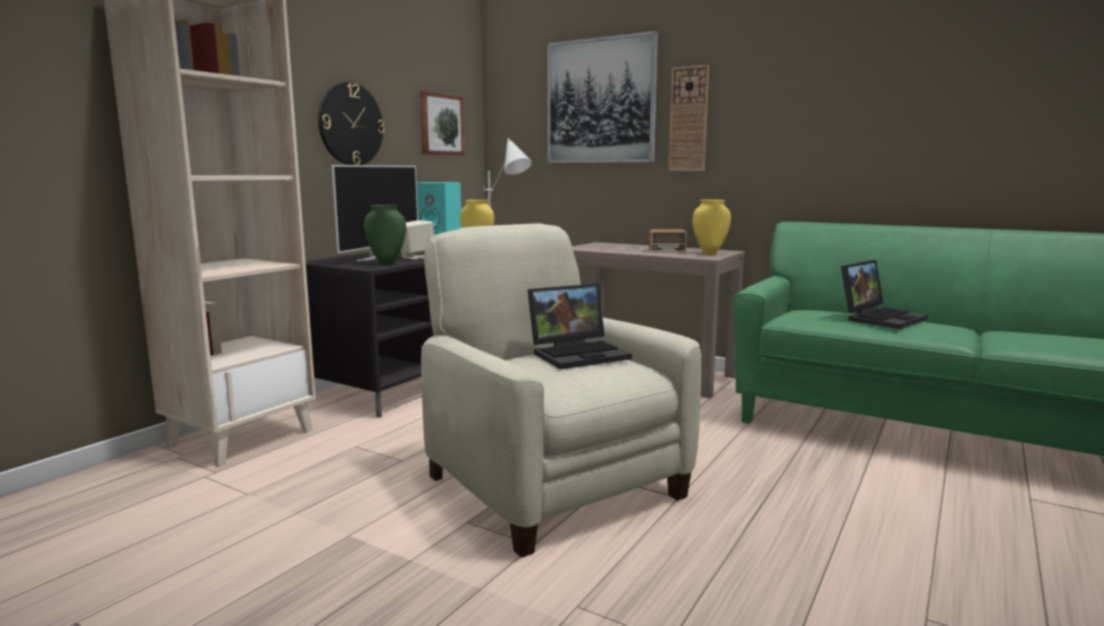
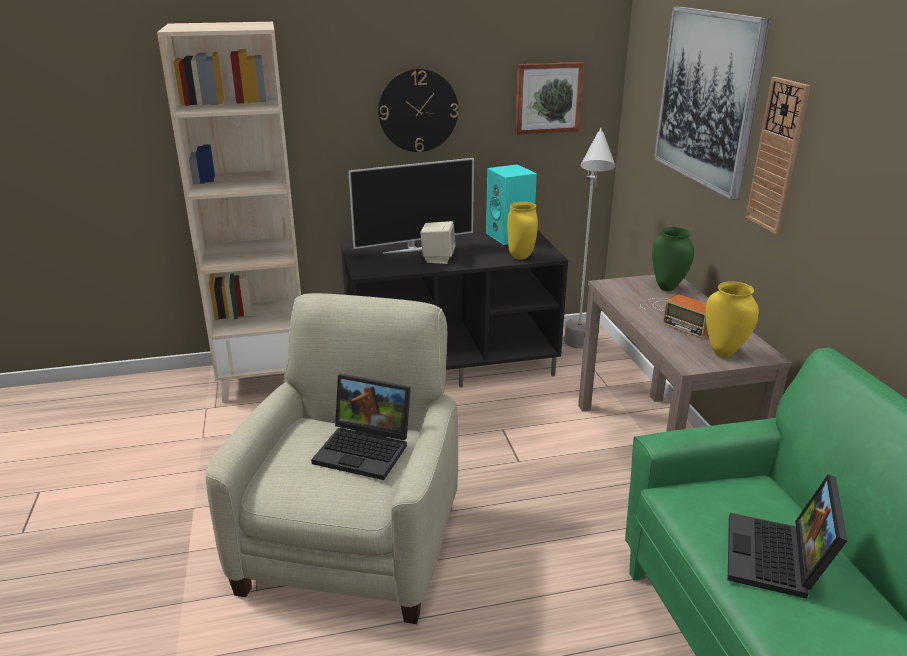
camera: 45 degrees right, 15 degrees up
(387, 263) = (391, 266): green vase -> green vase (668, 288)
(880, 318) = (778, 560): laptop -> laptop turned 105 degrees clockwise

